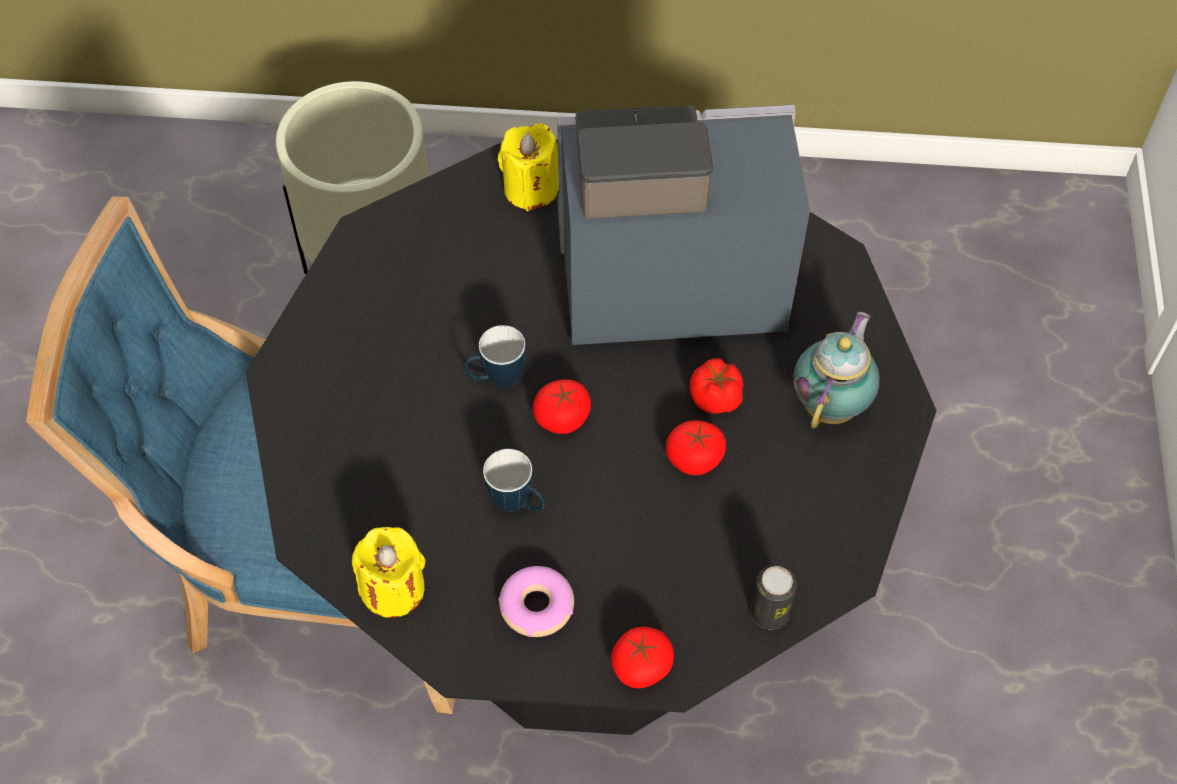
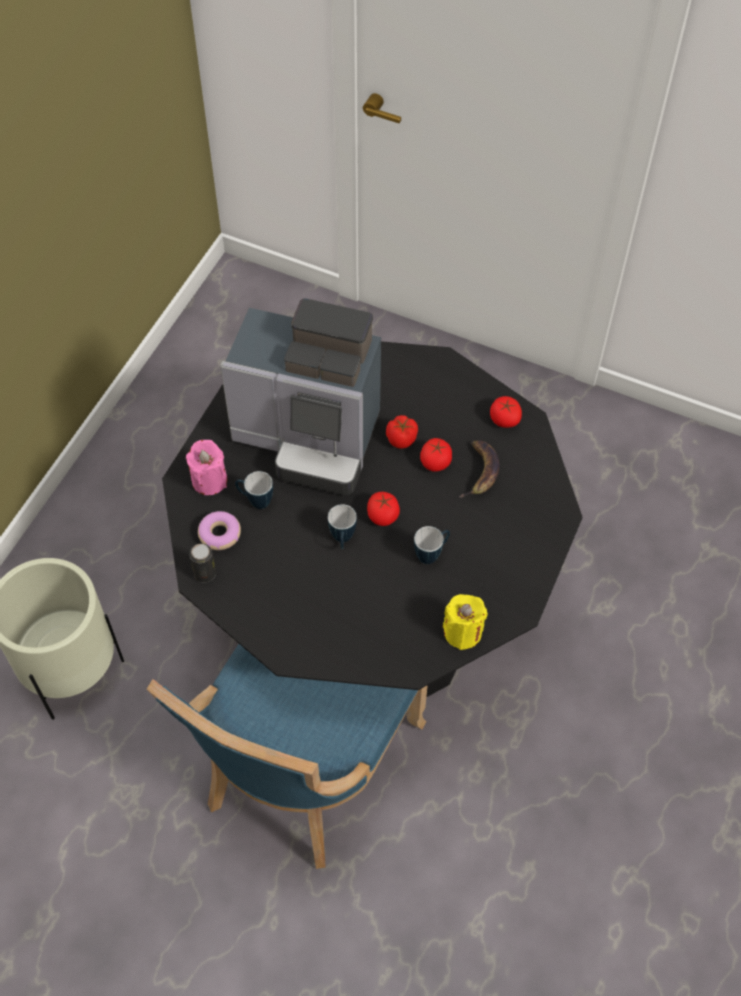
camera: 70 degrees left, 0 degrees up
(519, 252) = (255, 501): none -> mug
(531, 189) = (209, 480): yellow candle -> pink candle
(536, 606) = (499, 564): donut -> donut (219, 534)
(641, 665) = (551, 527): tomato -> tomato (504, 419)
(661, 281) = (310, 437): coffee machine -> coffee machine turned 90 degrees counterclockwise
(704, 527) = (480, 472): none -> banana
(769, 613) = (541, 461): can -> can (205, 573)
(832, 403) = (427, 389): teapot -> none

